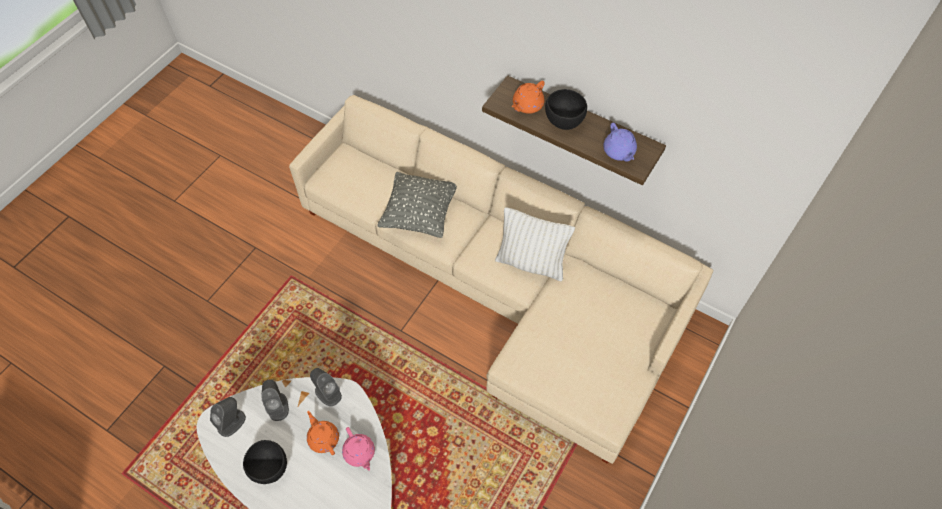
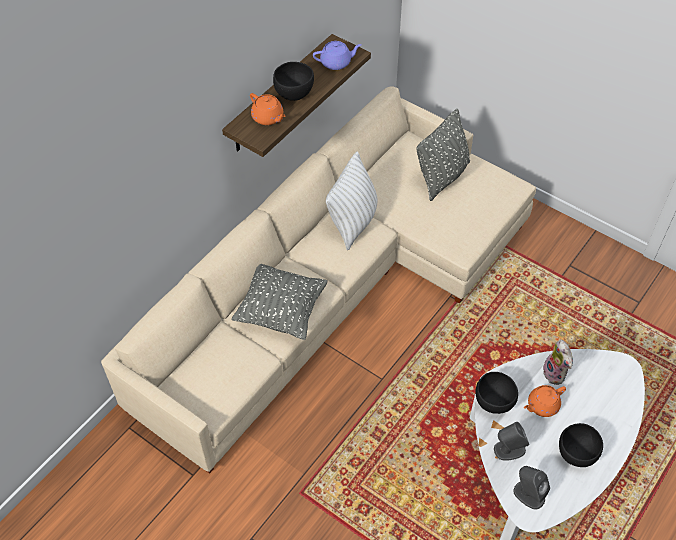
camera: 85 degrees left, 5 degrees down
(328, 393) = (493, 402): grey speaker -> black bowl
(359, 453) = (556, 374): pink teapot -> plush toy
(607, 341) = (442, 177): none -> grey pillow

